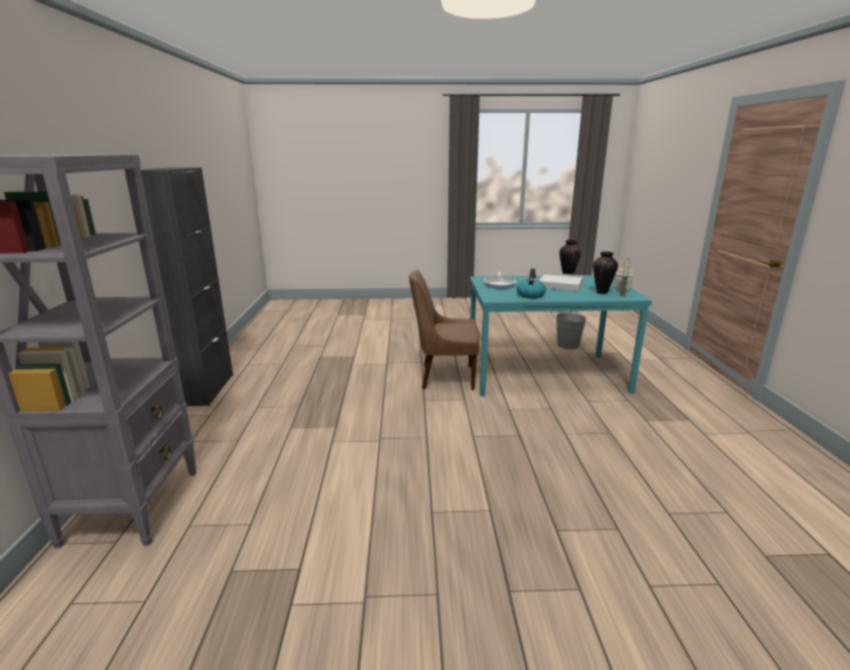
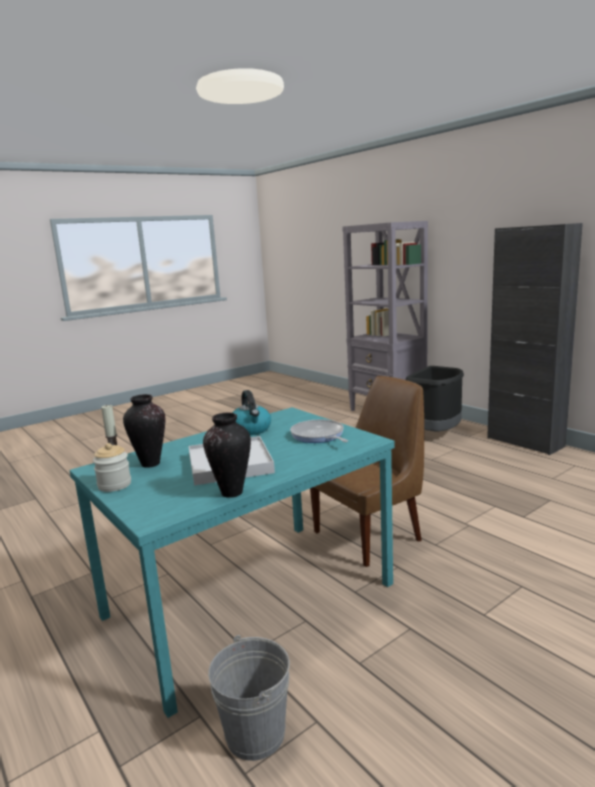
camera: 145 degrees right, 5 degrees down
(221, 430) = (435, 434): none -> black trash can

